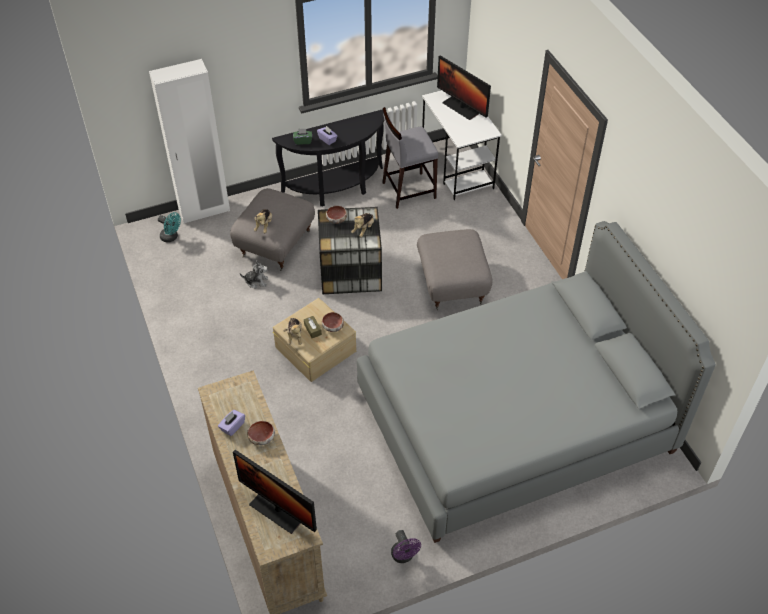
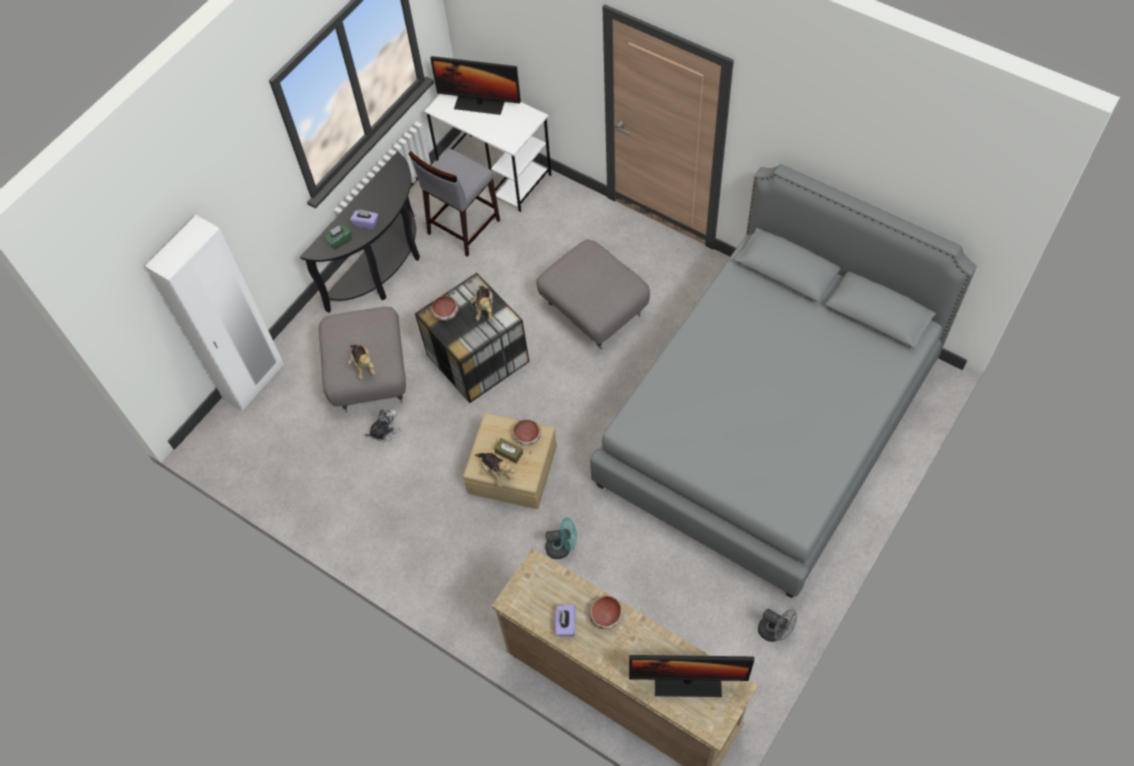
camera: 30 degrees left, 10 degrees up
(171, 237) = (242, 436): turquoise fan -> turquoise fan (562, 547)
(404, 556) = (775, 631): purple fan -> grey fan

